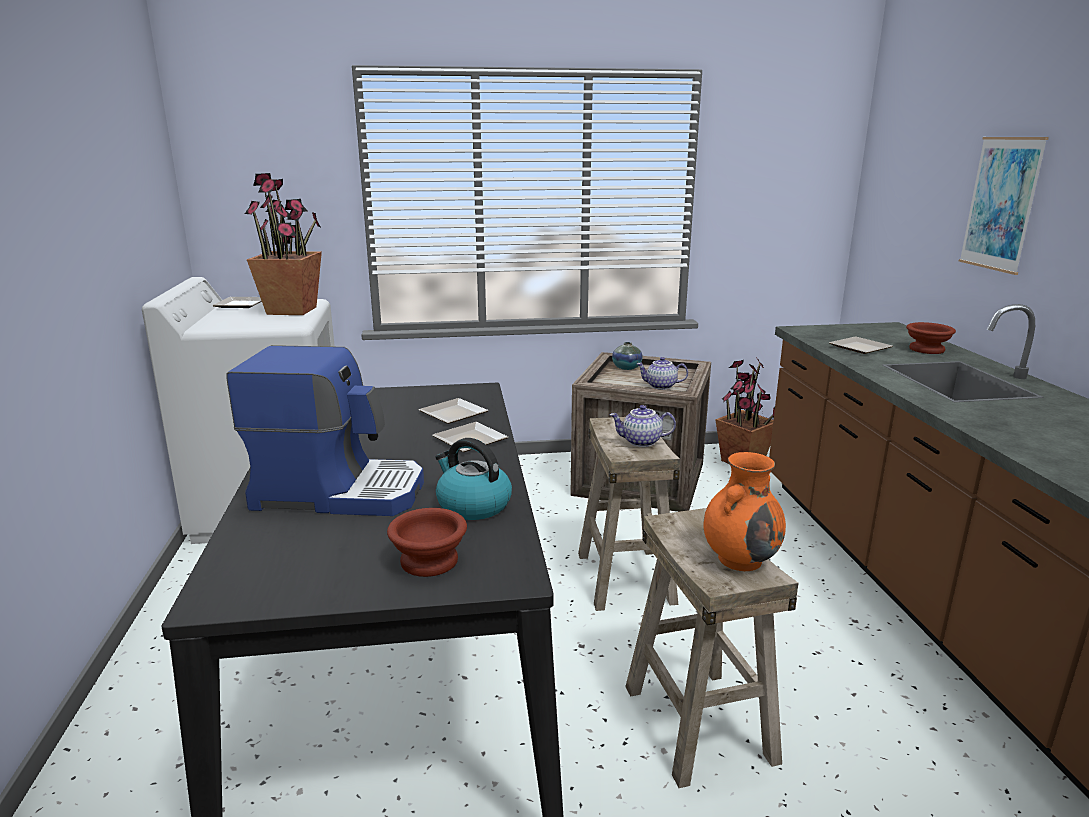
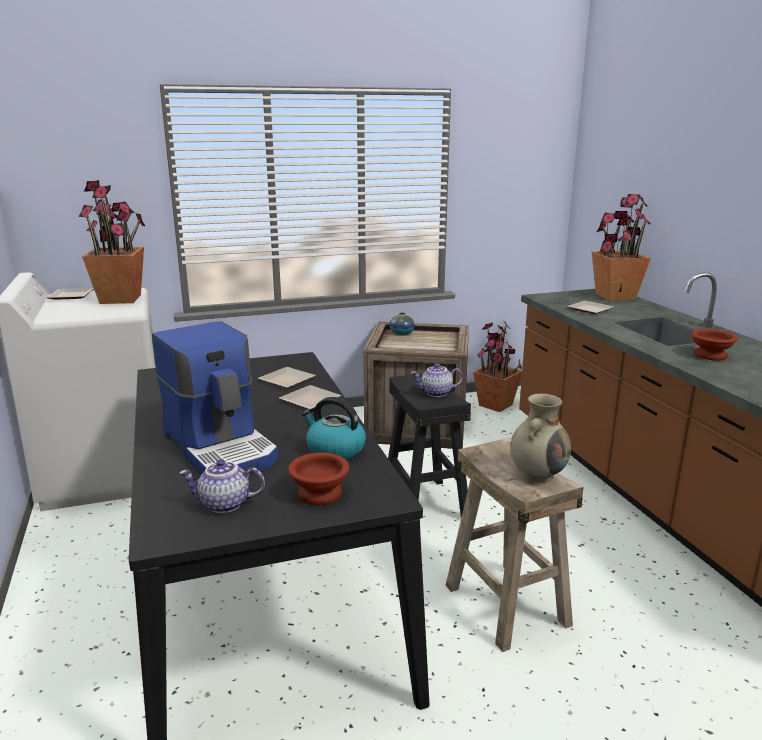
camera: 10 degrees left, 0 degrees up
(339, 491) = (222, 448): coffee machine -> coffee machine turned 60 degrees clockwise
(626, 577) = (426, 503): beige stool -> black stool
(660, 386) = (434, 348): teapot -> teapot (224, 505)
(740, 559) = (538, 474): orange vase -> beige vase
(899, 333) = (614, 296): none -> potted plant
(925, 349) = (637, 308): brown bowl -> brown bowl (709, 355)
(1001, 204) = (685, 197): picture -> none

